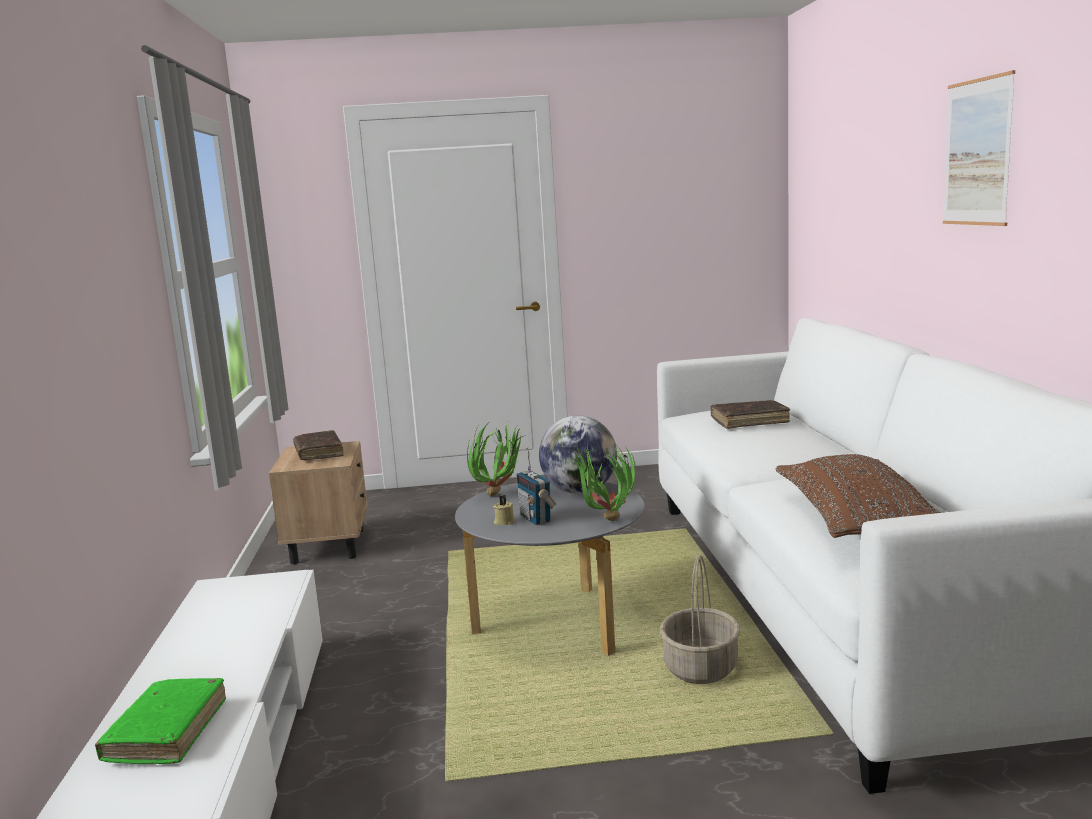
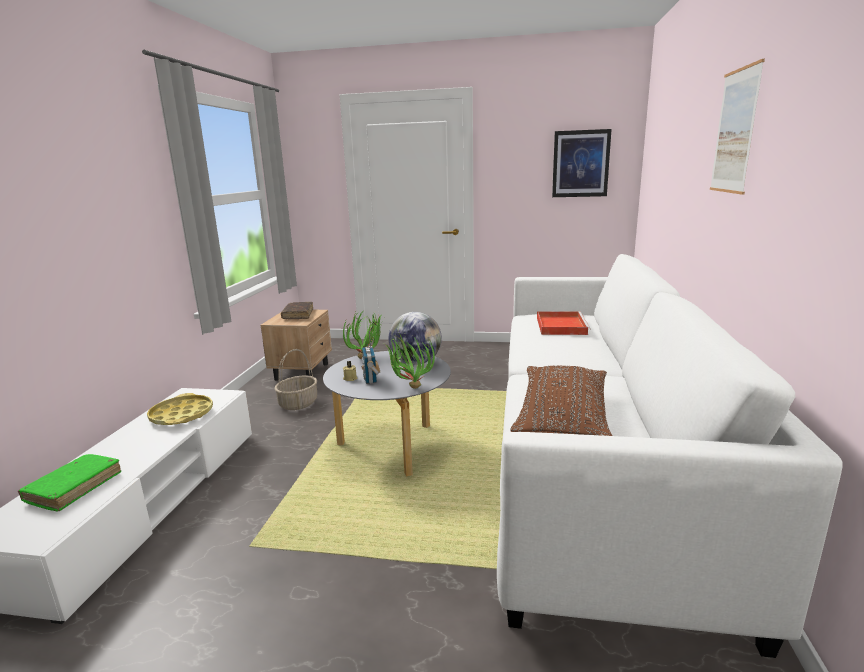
camera: 15 degrees right, 5 degrees up
(242, 615) = (181, 415): none -> yellow tray
(701, 668) = (459, 498): basket -> basket (298, 404)
(707, 199) = (580, 164): none -> picture
(749, 421) = (560, 325): brown book -> red tray

